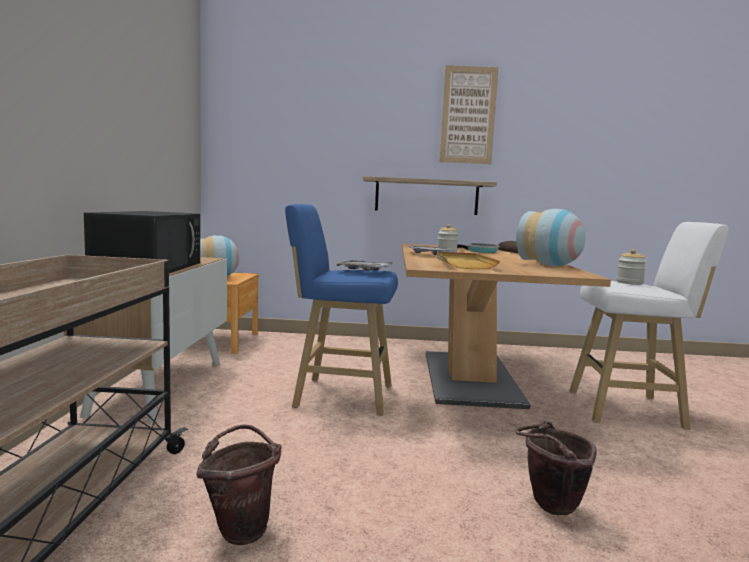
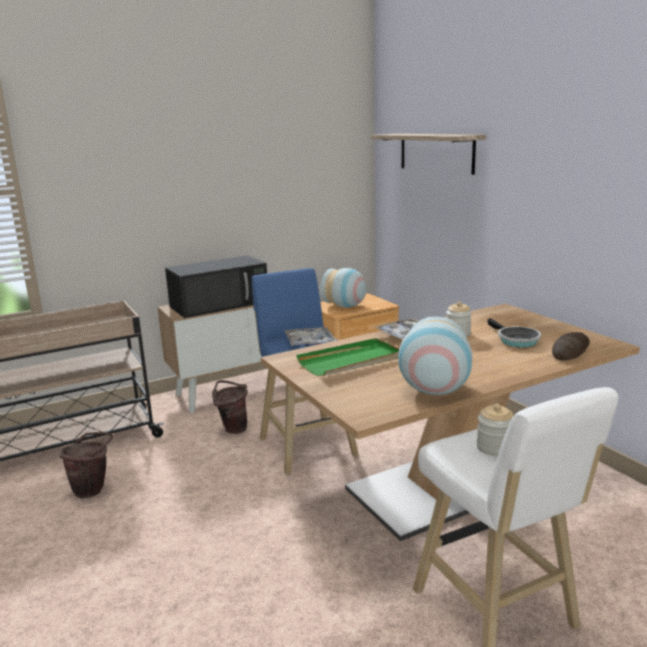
camera: 60 degrees right, 10 degrees up
(426, 196) = (539, 248): shelf -> shelf (436, 152)
(463, 263) = (351, 361): beige tray -> green tray
(468, 115) = (589, 138): picture -> none
(549, 507) = (193, 593): brown bucket -> brown bucket (232, 428)

